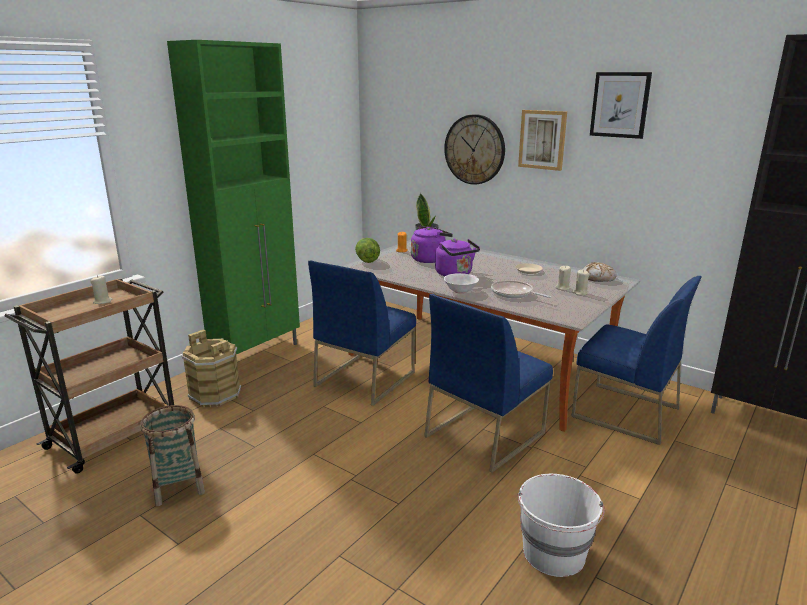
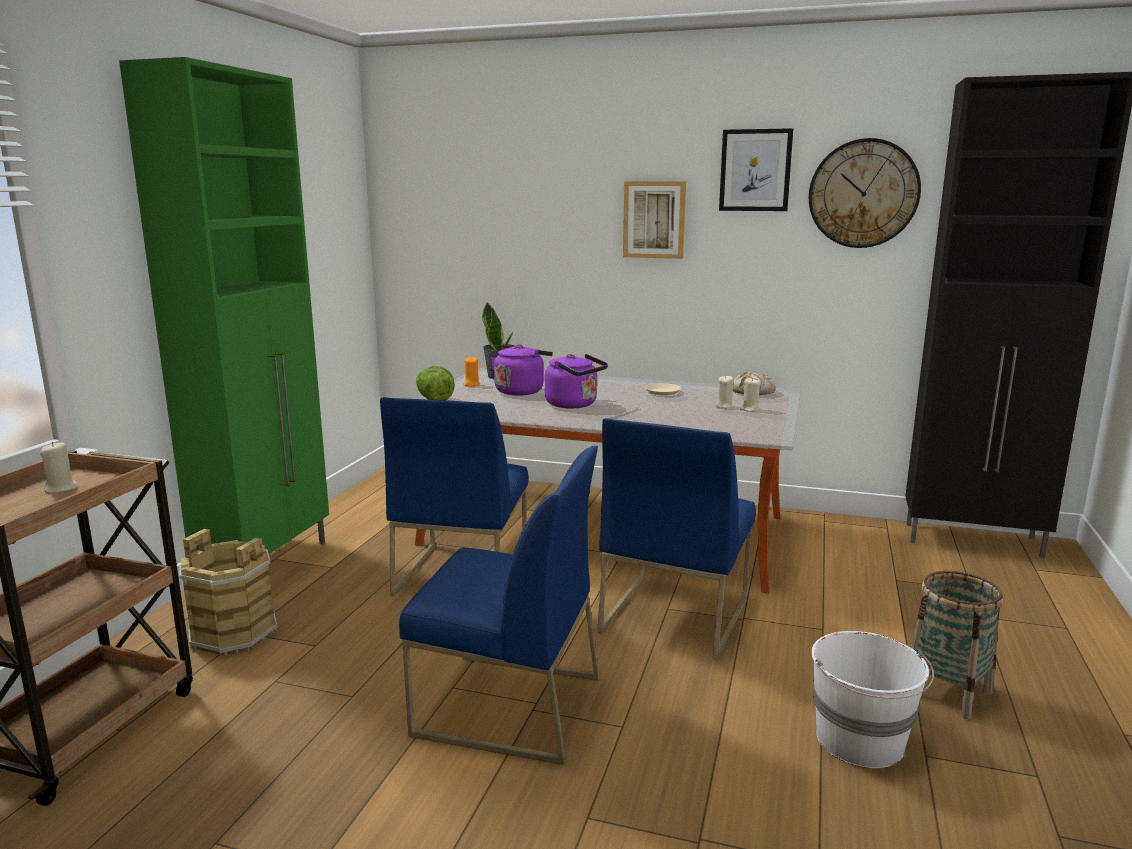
camera: 20 degrees left, 5 degrees down
(178, 486) = (258, 783): basket -> basket (947, 692)
(460, 291) = (601, 422): white bowl -> none
(474, 149) = (556, 238): wall clock -> wall clock (863, 193)
(514, 293) = (672, 418): frying pan -> none
(624, 412) = (820, 558): blue chair -> blue chair (507, 706)

